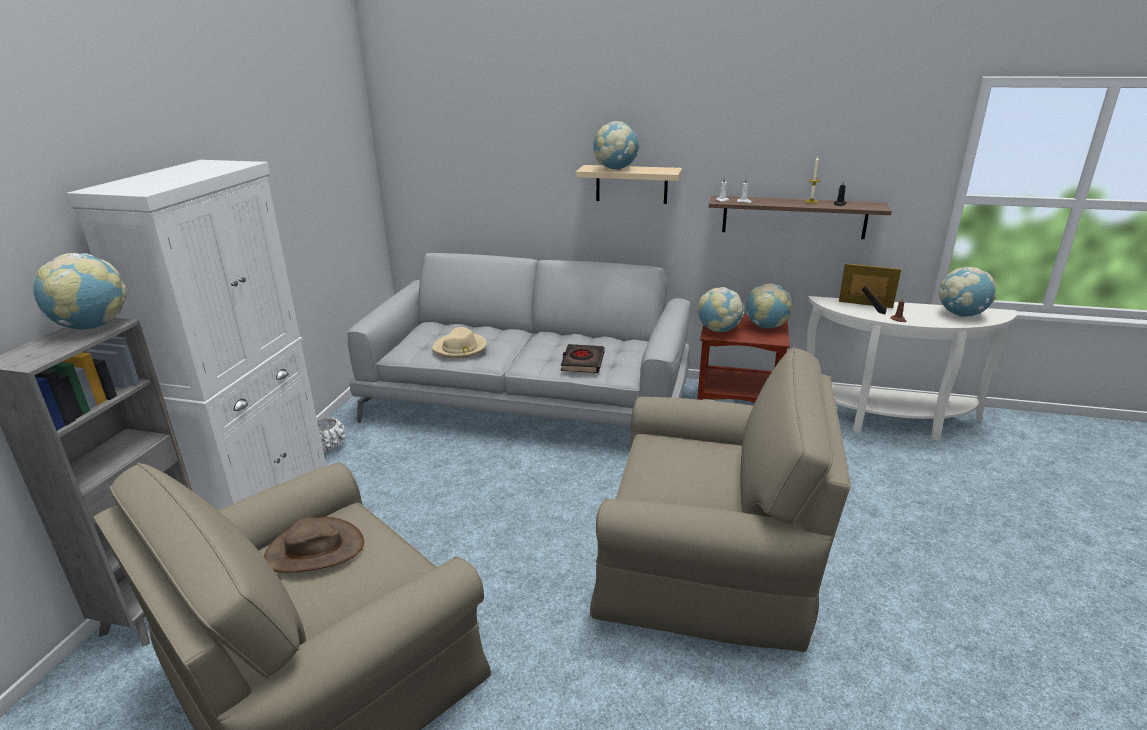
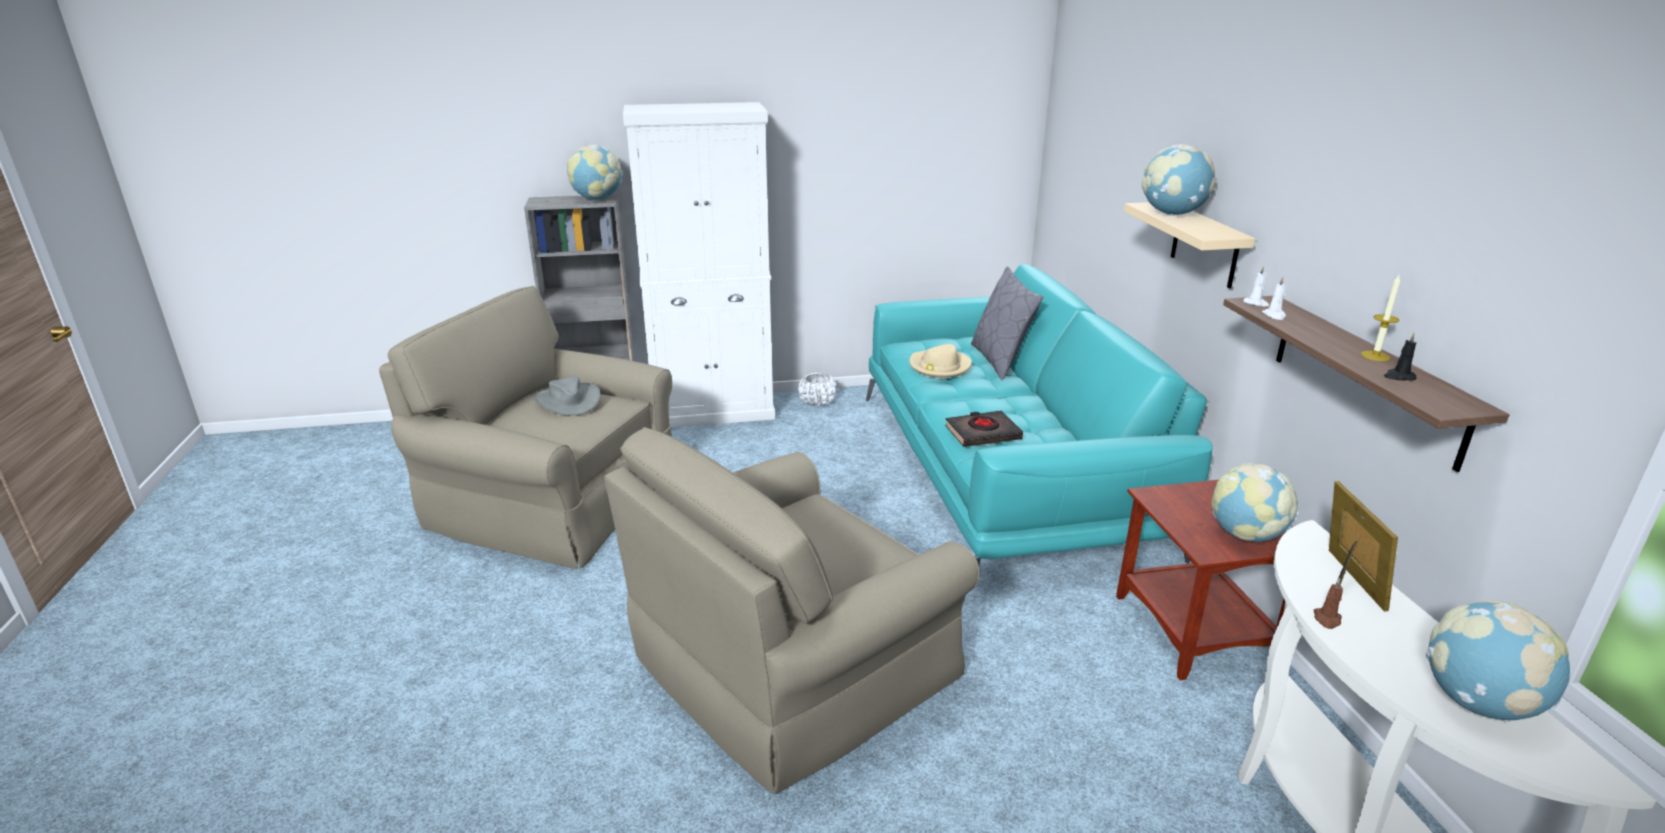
camera: 65 degrees right, 0 degrees up
(314, 550) = (568, 401): brown hat -> grey hat
(476, 326) = (1001, 360): none -> grey pillow
(529, 399) = (1004, 471): grey sofa -> turquoise sofa
(708, 562) = (791, 666): beige armchair -> beige armchair turned 60 degrees clockwise
(718, 330) = (1173, 497): globe -> none

